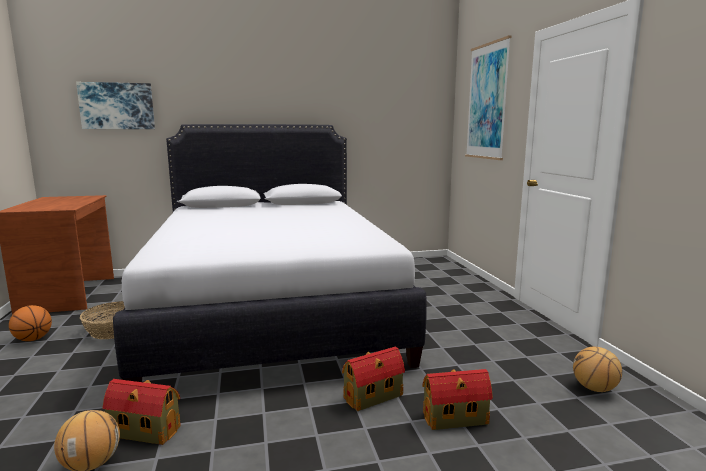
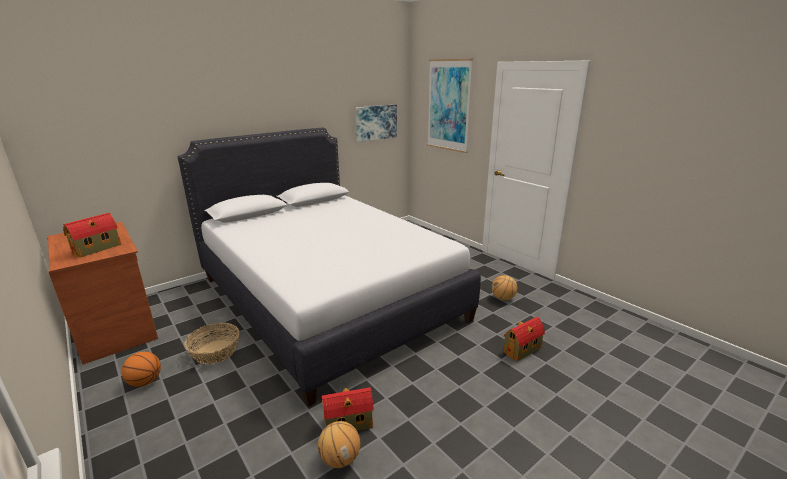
camera: 25 degrees left, 10 degrees up
(117, 106) = (118, 128): picture -> picture (376, 122)
(374, 396) = (467, 349): toy house -> toy house (98, 248)
(594, 388) = (572, 308): basketball -> basketball (503, 298)

